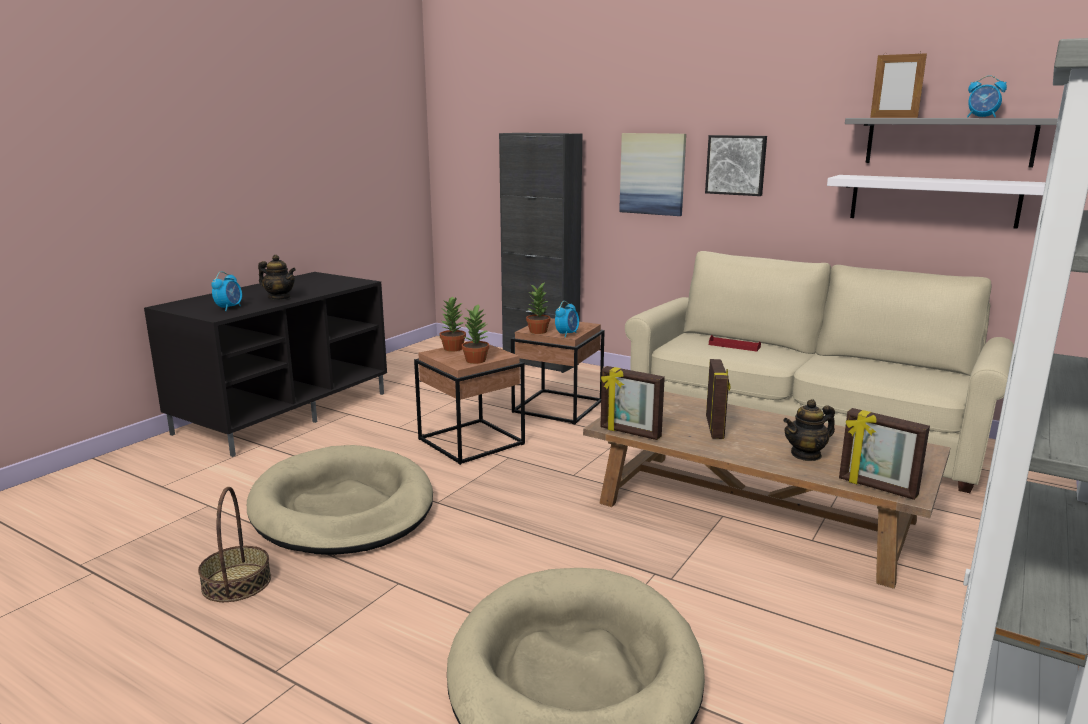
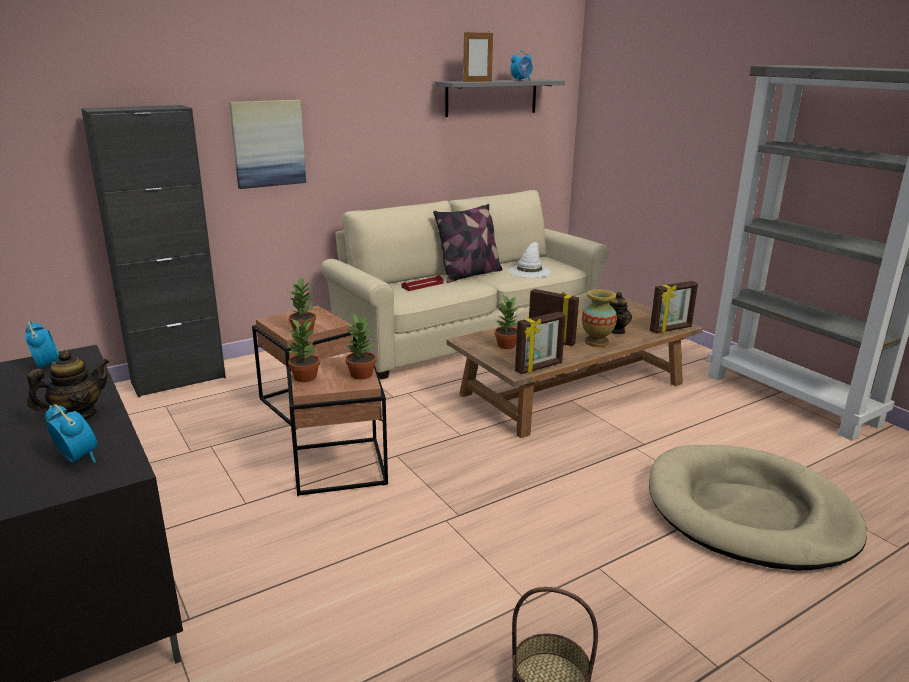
camera: 65 degrees left, 5 degrees up
(343, 507) = (425, 578): beige dog bed -> none
(567, 334) = (331, 323): alarm clock -> alarm clock (47, 366)
(667, 411) = (506, 345): none -> potted plant
(736, 165) = (349, 127): picture -> none
(747, 450) = (596, 342): none -> vase
(810, 355) = (469, 274): none -> pillow
(882, 375) = (529, 271): none -> white hat
(933, 200) = (487, 141): white shelf -> none

